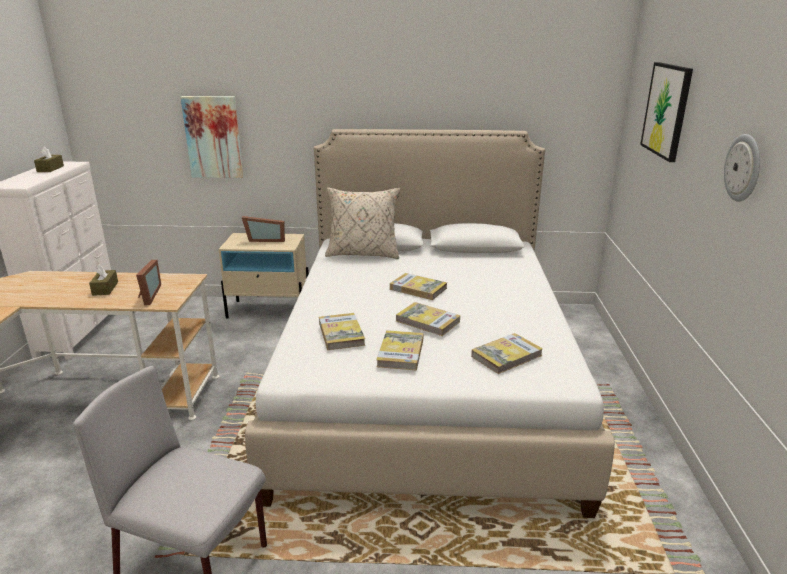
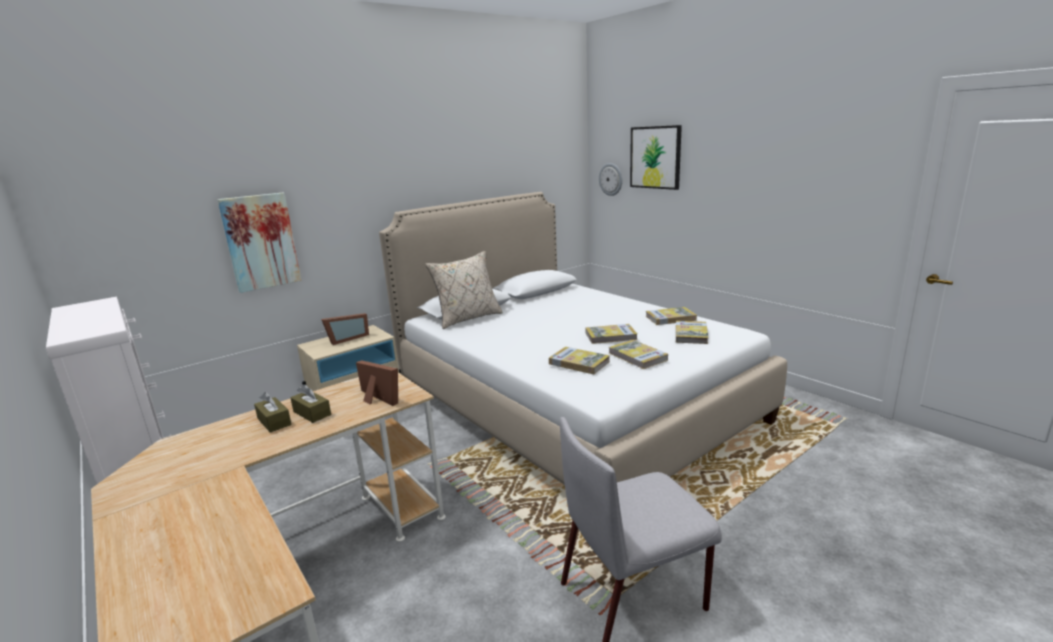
camera: 40 degrees left, 5 degrees down
(50, 169) = (84, 312): brown tissue box -> brown tissue box (274, 421)
(418, 289) = (560, 323): book -> book (670, 318)
(743, 168) = (765, 174): wall clock -> wall clock (611, 179)

